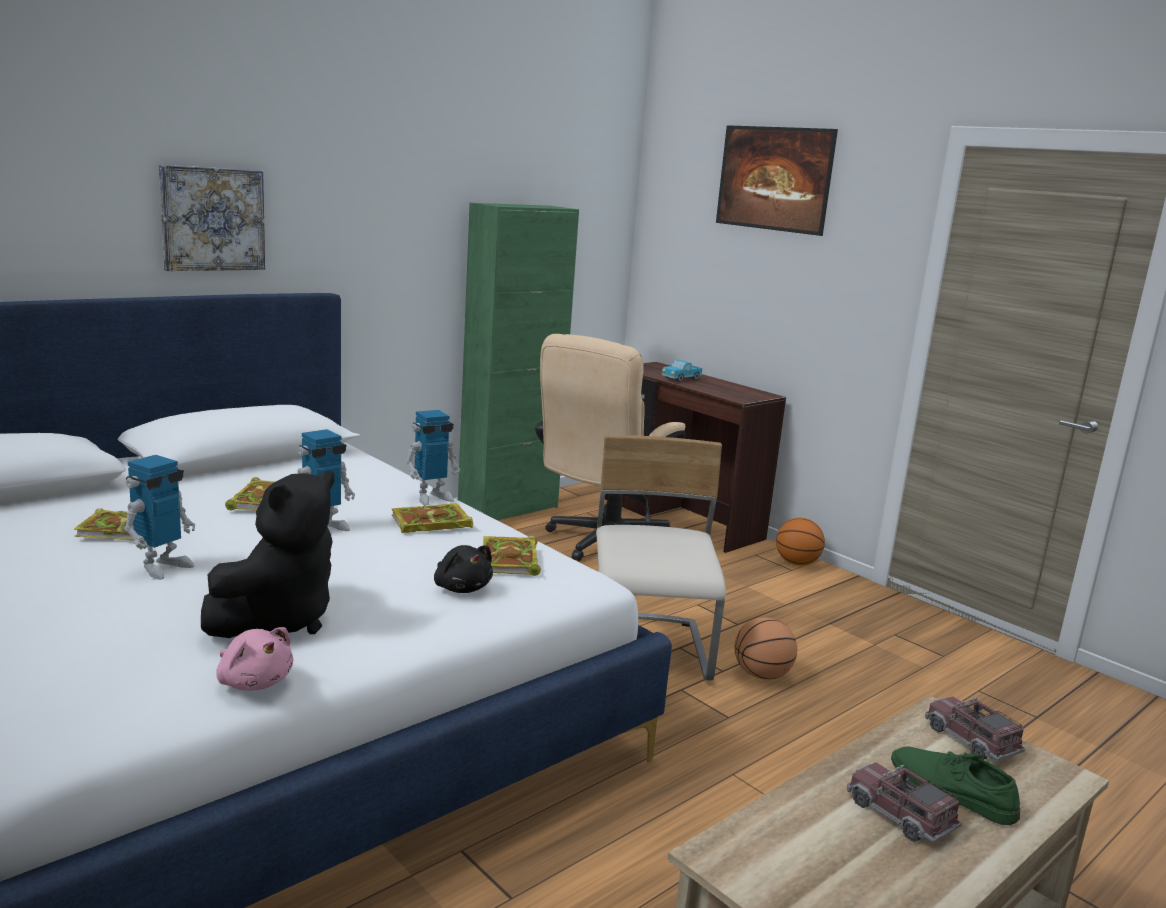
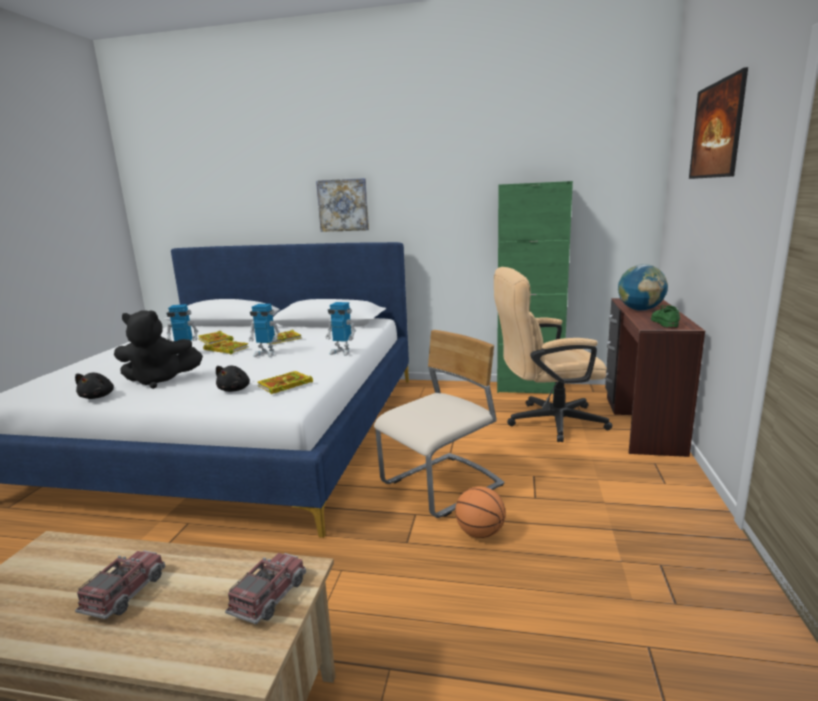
camera: 55 degrees right, 0 degrees up
(254, 682) = (98, 396): pink plush toy -> black plush toy
(429, 523) = (304, 361): book -> book (226, 349)
(681, 379) = (640, 309): toy truck -> globe
(796, 563) = (681, 481): basketball -> none
(950, 791) = (175, 607): green shoe -> green shoe (663, 322)

